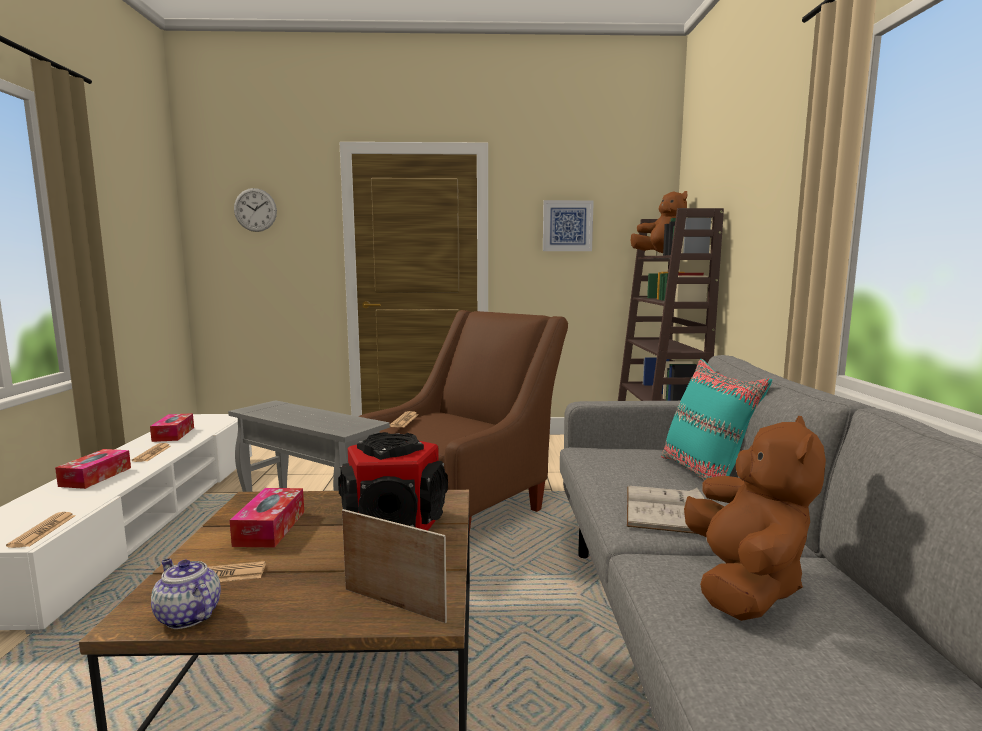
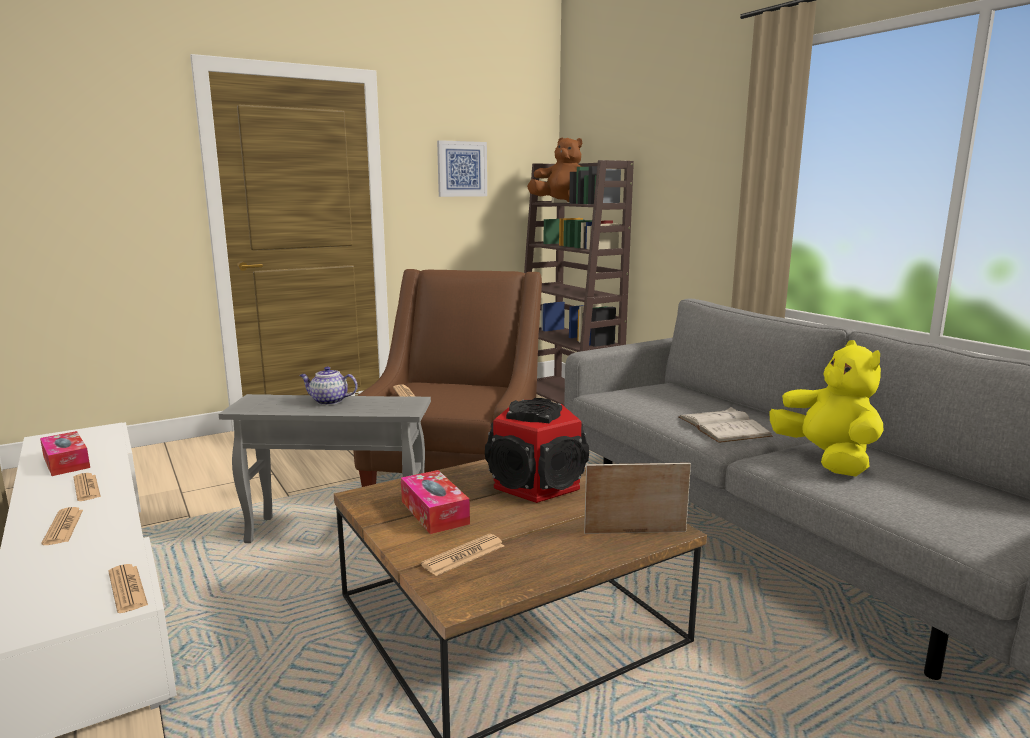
camera: 30 degrees left, 5 degrees up
(96, 477) = (63, 527): tissue box -> newspaper
(187, 616) = (499, 585): teapot -> teapot (328, 401)
(255, 210) = (69, 141): wall clock -> none
(705, 475) = (709, 399): turquoise pillow -> none
(743, 585) = (826, 459): brown plush toy -> yellow plush toy

